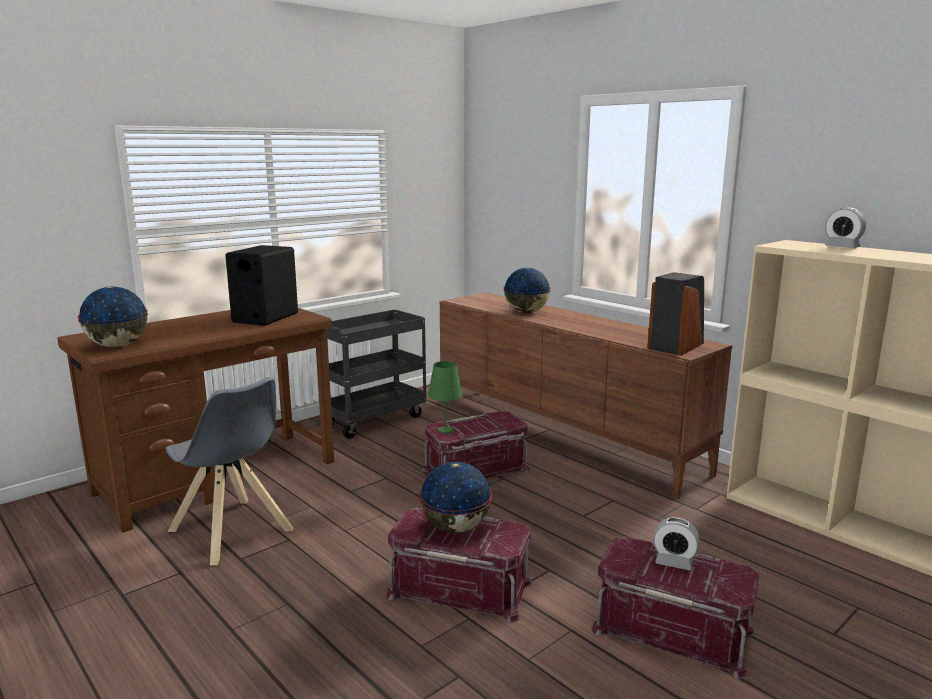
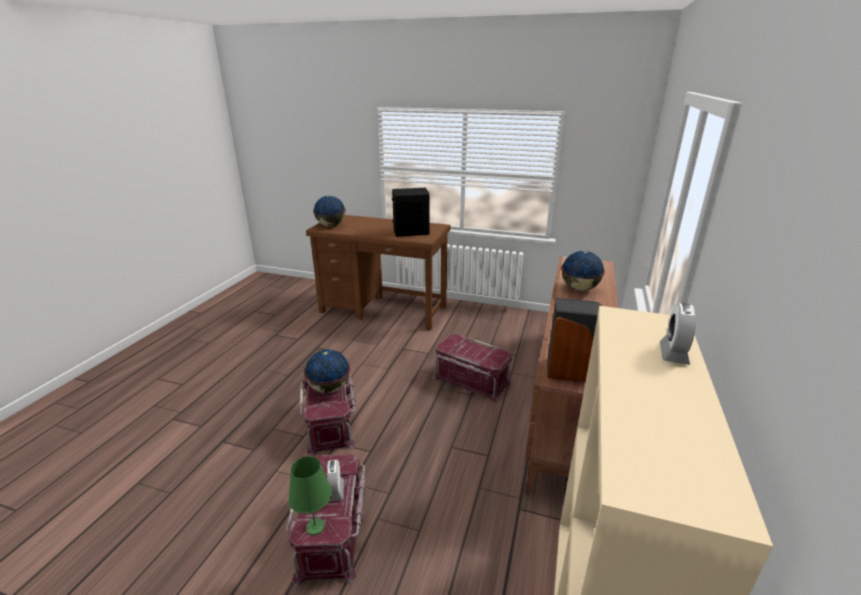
camera: 60 degrees right, 10 degrees up
(232, 532) = (337, 335): grey chair -> none
(371, 422) = (492, 321): grey cart -> none
(445, 430) = (452, 342): green table lamp -> green table lamp (315, 527)

